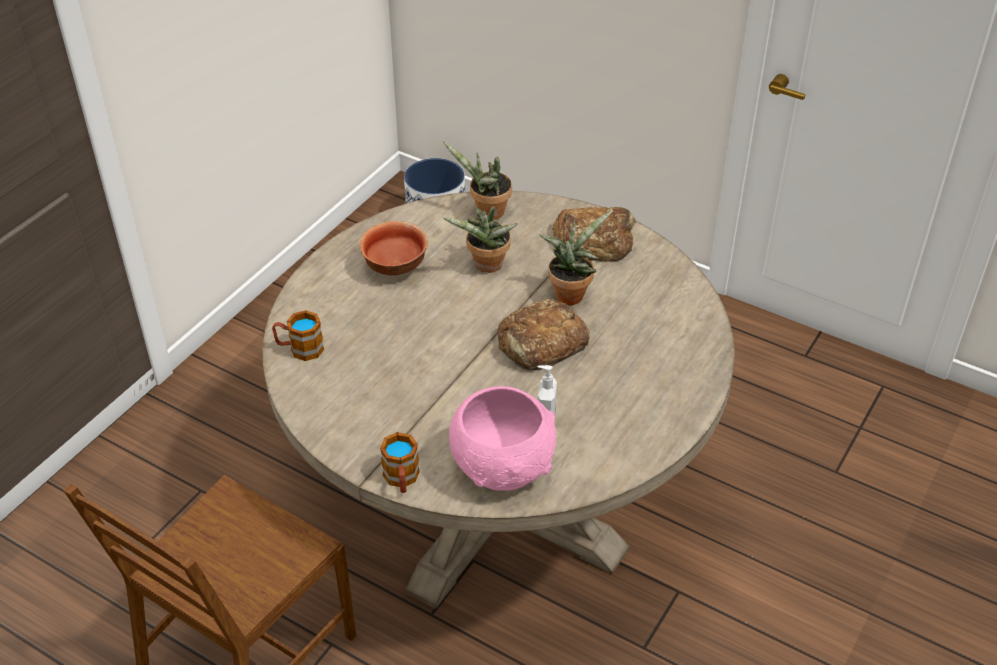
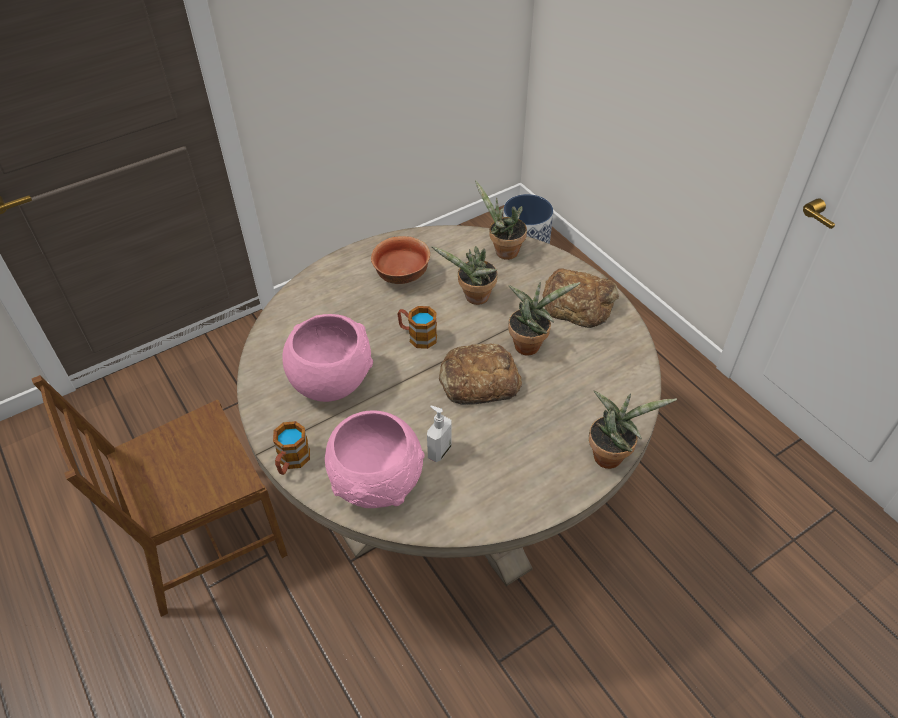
camera: 25 degrees right, 5 degrees up
(300, 349) = (287, 321): mug -> mug (417, 336)
(388, 391) = (330, 380): none -> pink bowl
(708, 367) = (611, 454): none -> potted plant

